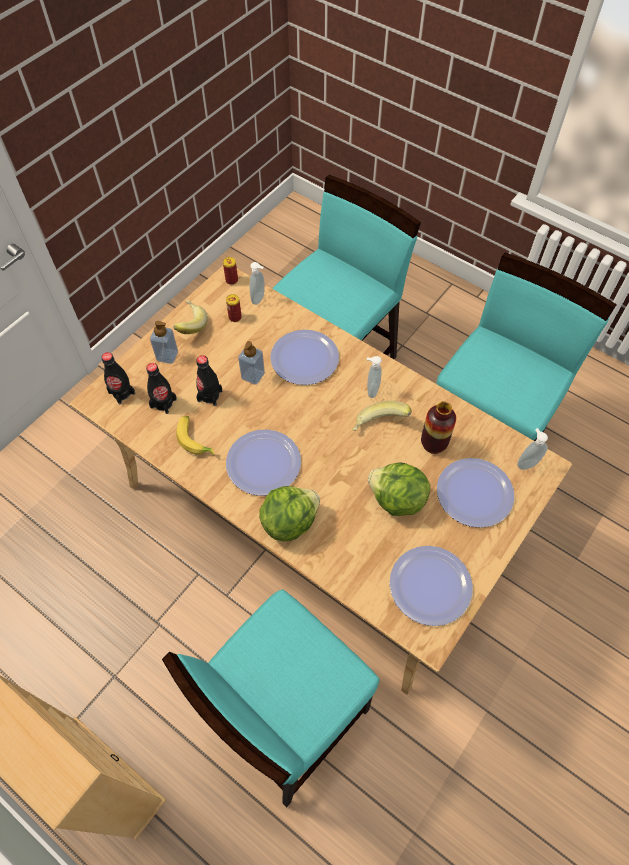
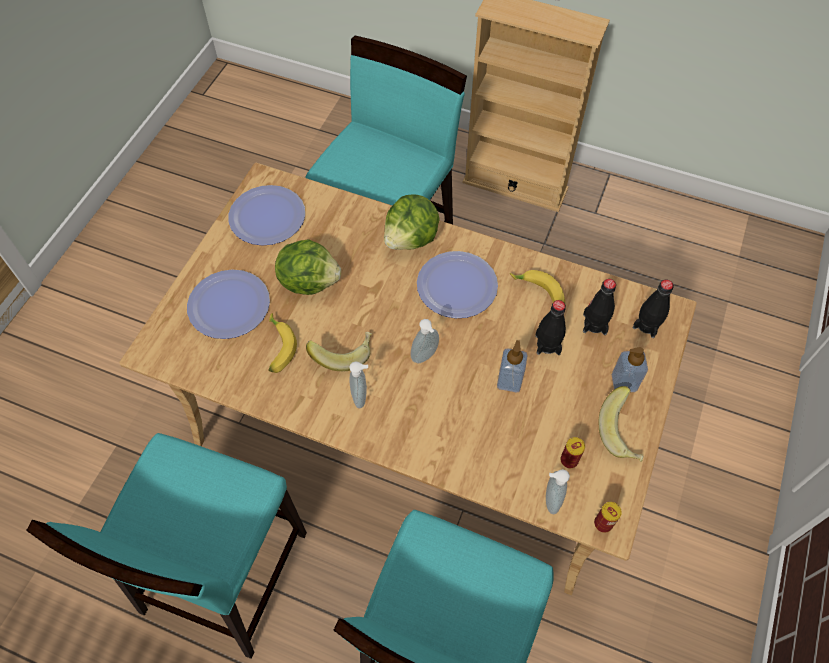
camera: 165 degrees right, 0 degrees up
(305, 358) = (455, 420): plate -> none
(433, 443) = (277, 348): vase -> banana
(526, 463) = (171, 350): soap dispenser -> soap dispenser (425, 357)

